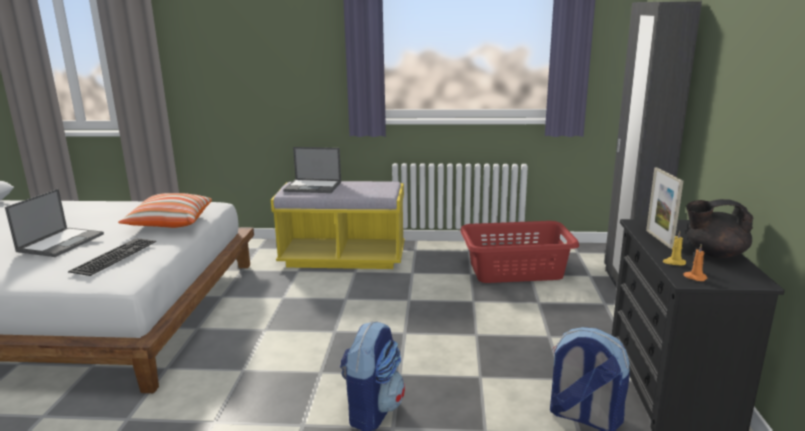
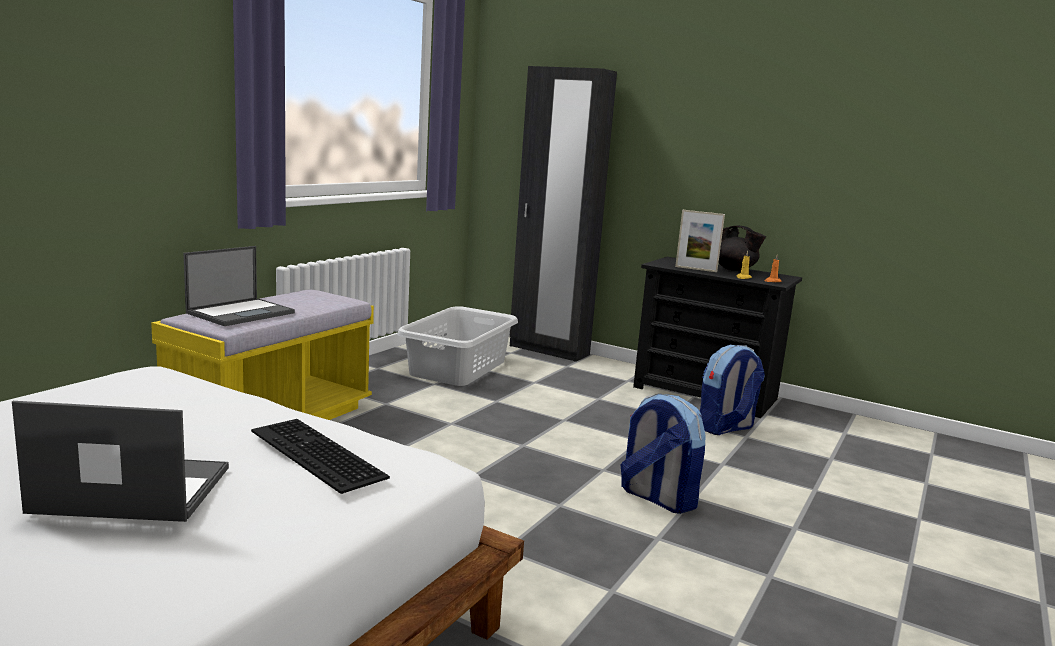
camera: 65 degrees left, 5 degrees down
(61, 242) = (130, 490): laptop -> laptop turned 45 degrees counterclockwise
(170, 223) = (193, 407): pillow -> none
(515, 270) = (457, 368): red laundry basket -> grey laundry basket
(714, 253) = (735, 270): black teapot -> black teapot turned 75 degrees counterclockwise

